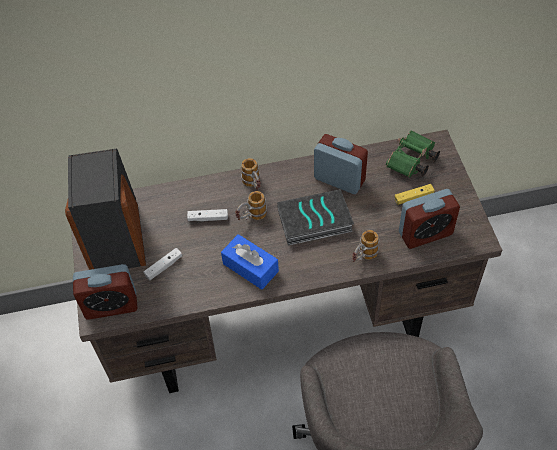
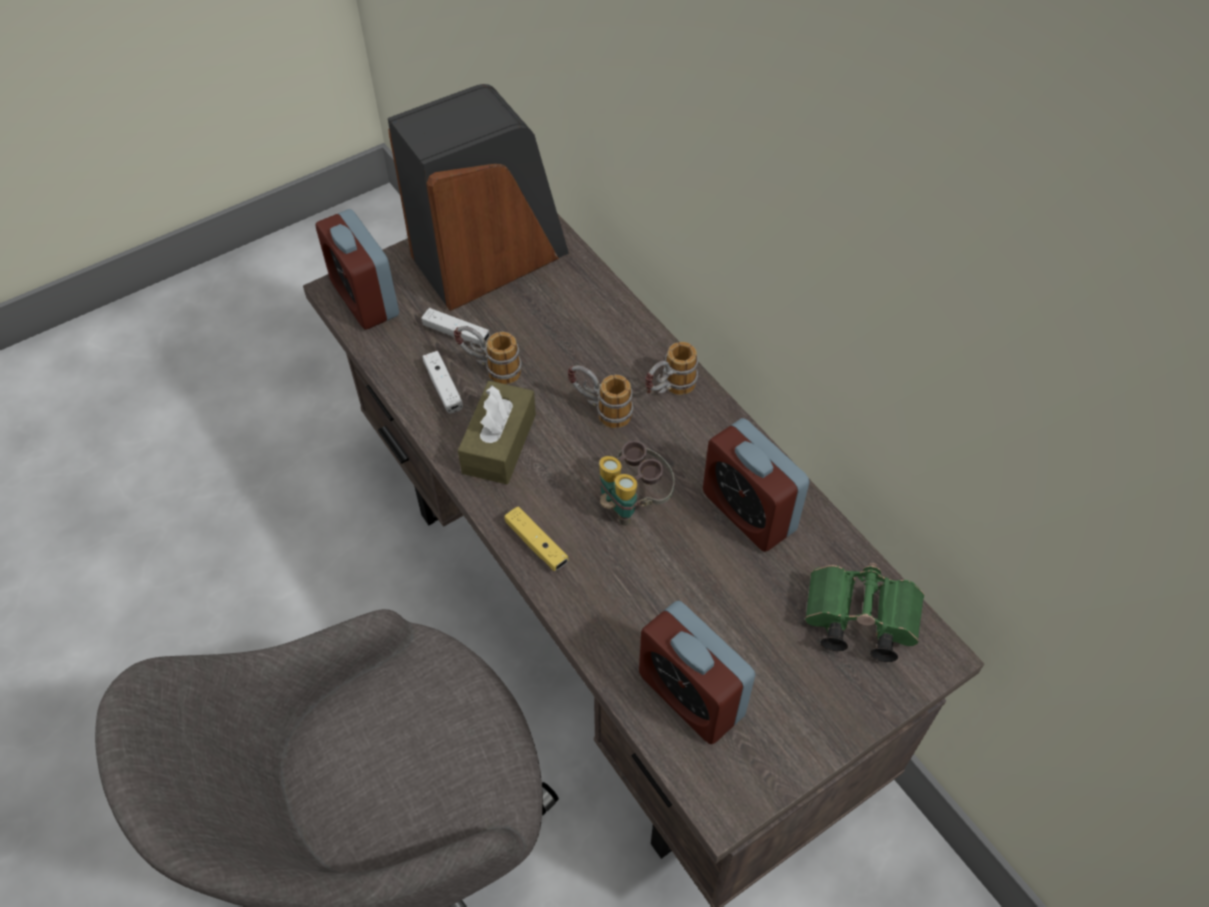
camera: 65 degrees right, 0 degrees up
(208, 218) = (572, 354): white game controller -> white game controller (443, 387)
(250, 267) = (499, 443): blue tissue box -> brown tissue box
(314, 222) = (633, 503): book -> binoculars
(339, 179) = (748, 511): alarm clock -> alarm clock turned 135 degrees clockwise
(363, 258) = (588, 604): mug -> mug (489, 369)
(413, 197) = (770, 649): yellow game controller -> yellow game controller (536, 544)

